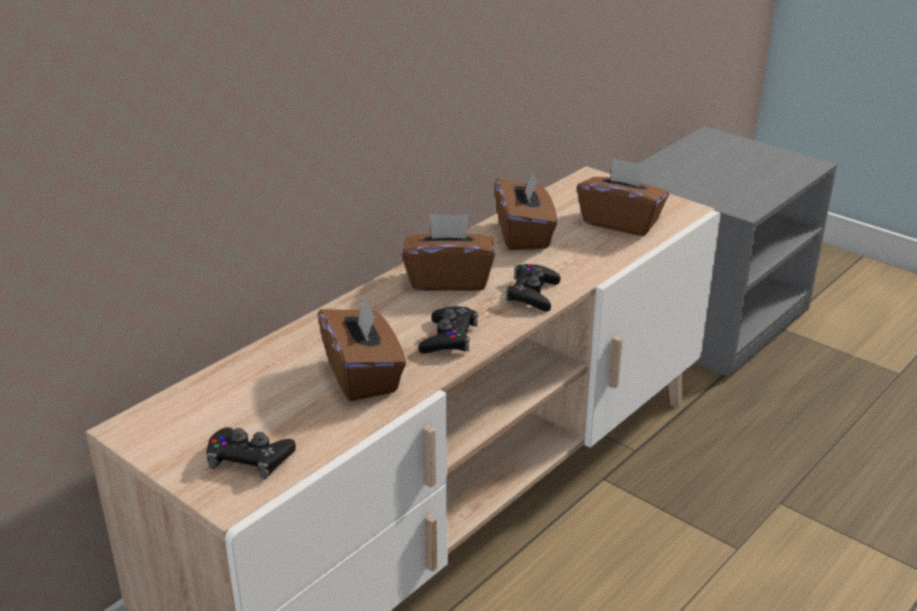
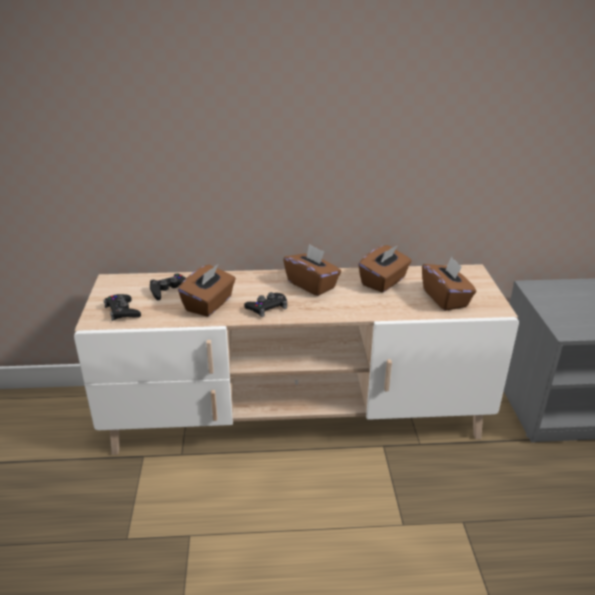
camera: 45 degrees right, 0 degrees up
(532, 294) = (336, 309): black game controller -> black game controller (169, 290)

